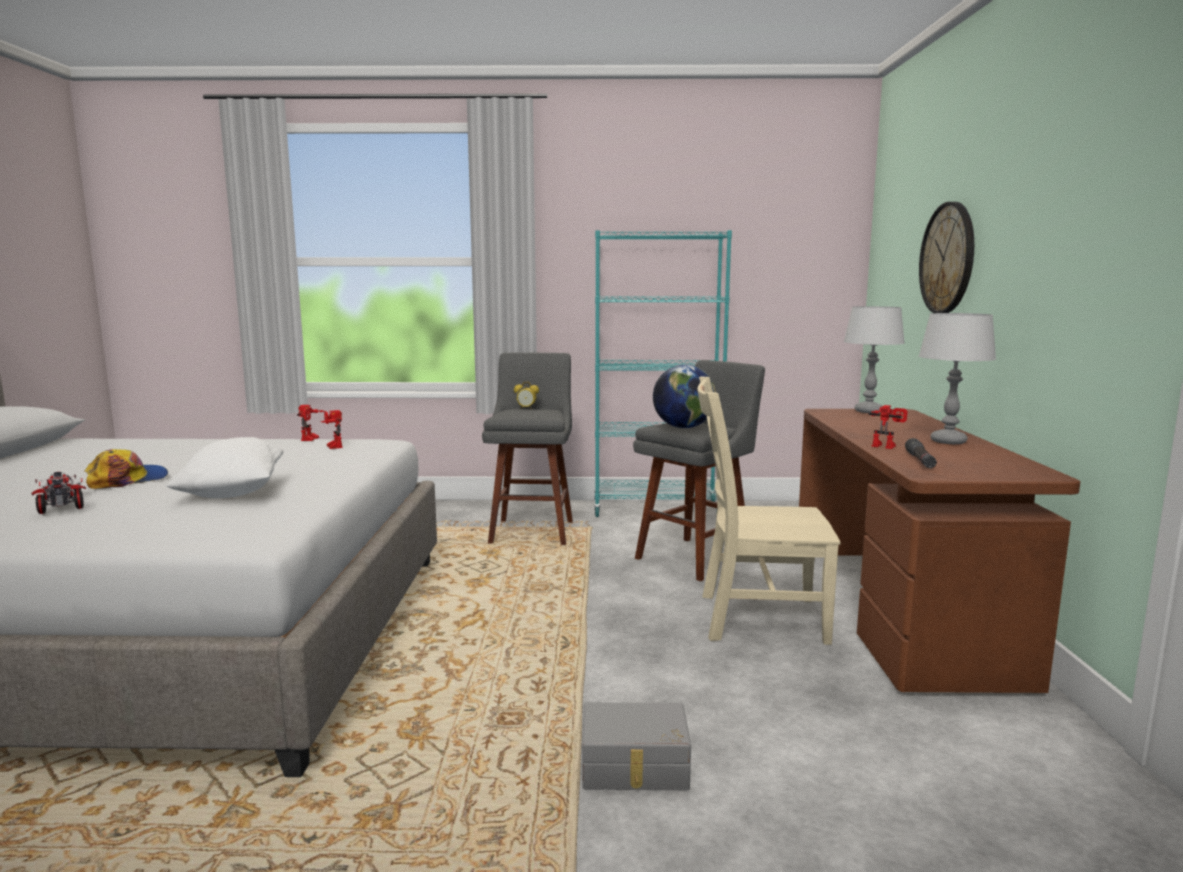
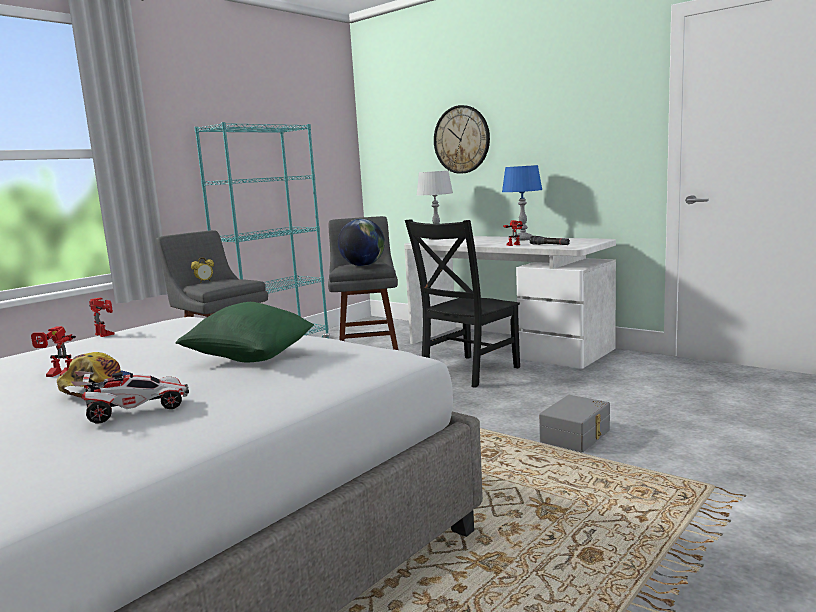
camera: 50 degrees left, 0 degrees up
(61, 504) = (136, 410): toy car -> toy car turned 150 degrees clockwise
(231, 493) = (250, 358): white pillow -> green pillow
(331, 446) = (159, 330): toy robot -> toy robot (57, 375)
(755, 618) = (467, 372): beige chair -> black chair
(899, 609) = (507, 346): brown desk -> white desk
(948, 441) = (523, 239): grey table lamp -> blue table lamp

